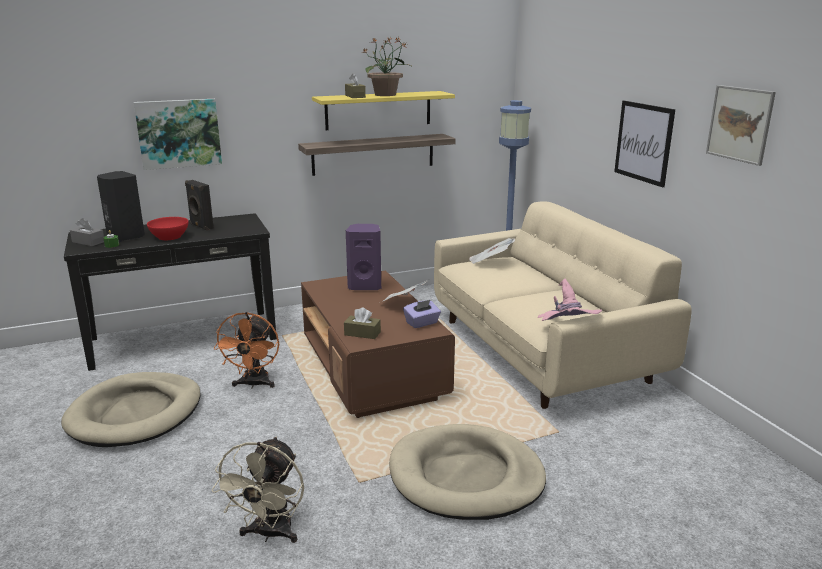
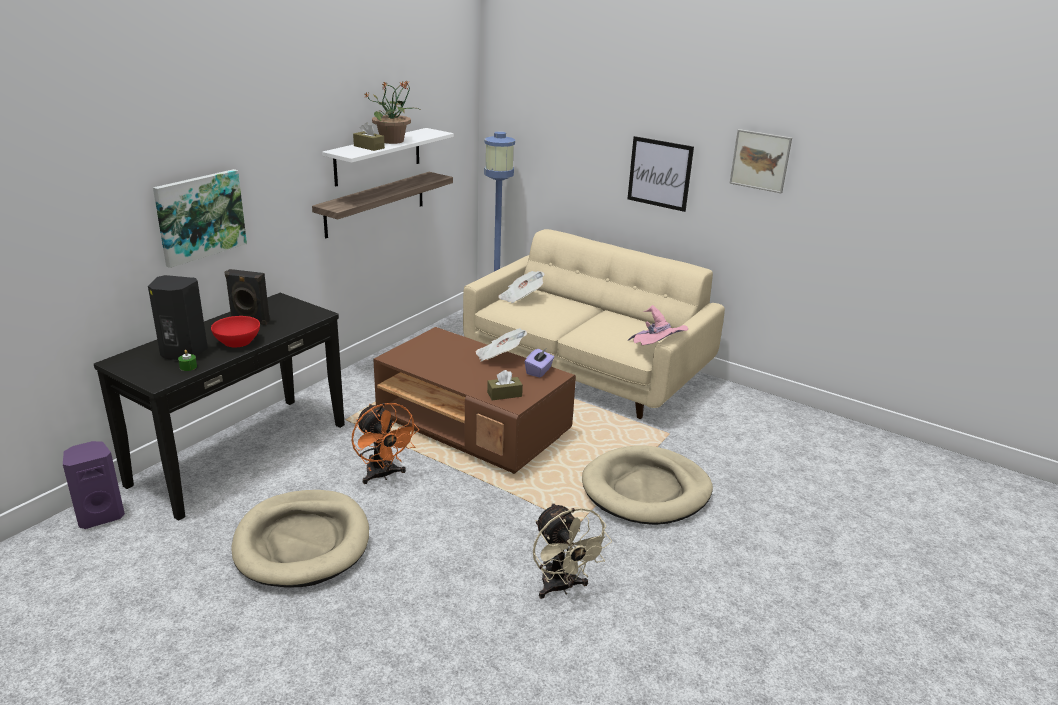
camera: 35 degrees left, 5 degrees up
(88, 242) = (149, 369): grey tissue box -> none
(365, 286) = (441, 347): purple speaker -> purple speaker (100, 515)
(378, 110) = (378, 156): yellow shelf -> white shelf

